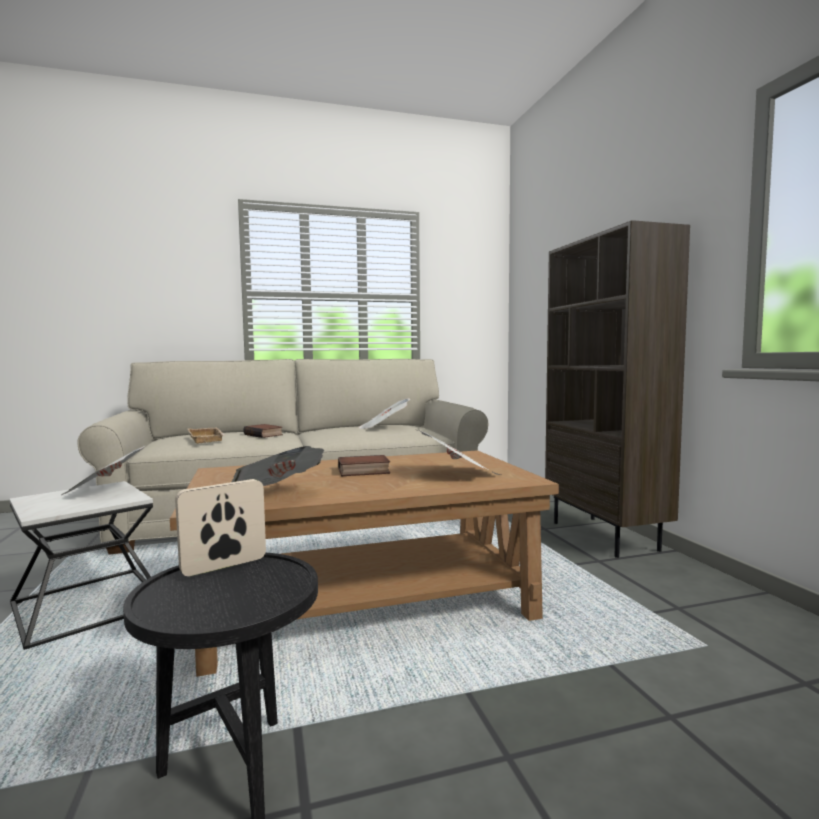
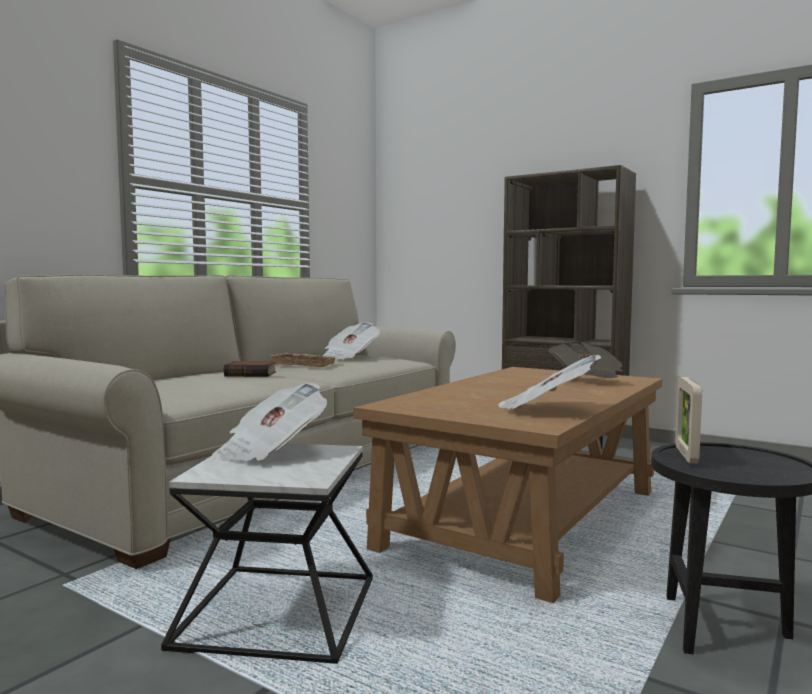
camera: 40 degrees left, 0 degrees up
(208, 439) = (206, 384): beige tray -> beige tray (306, 364)
(363, 471) = (515, 388): book -> none

